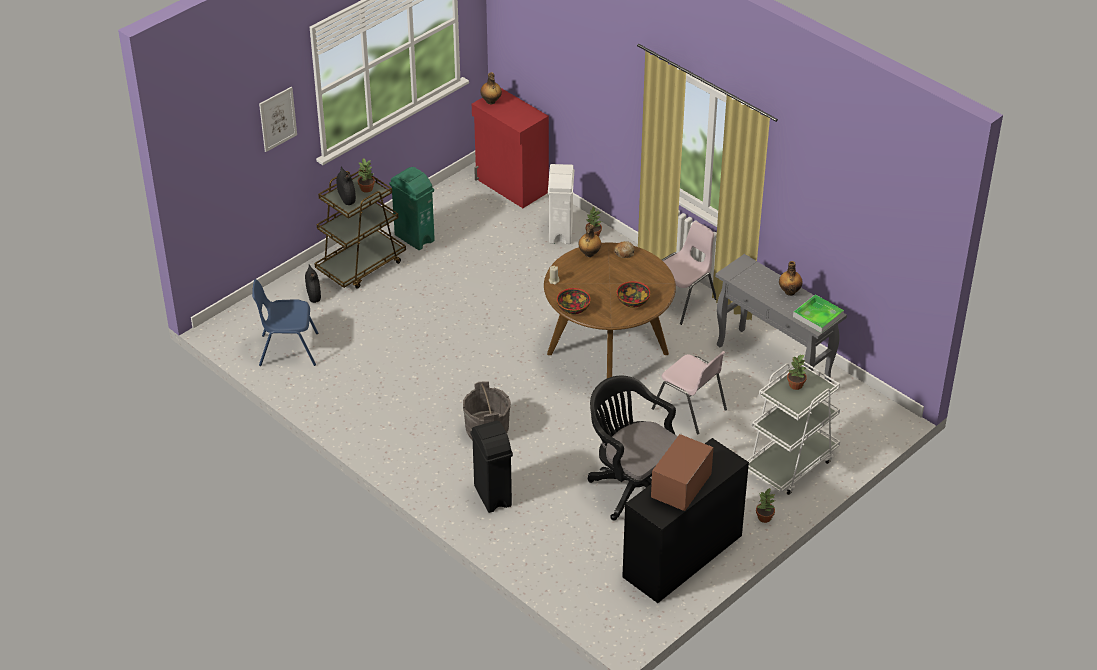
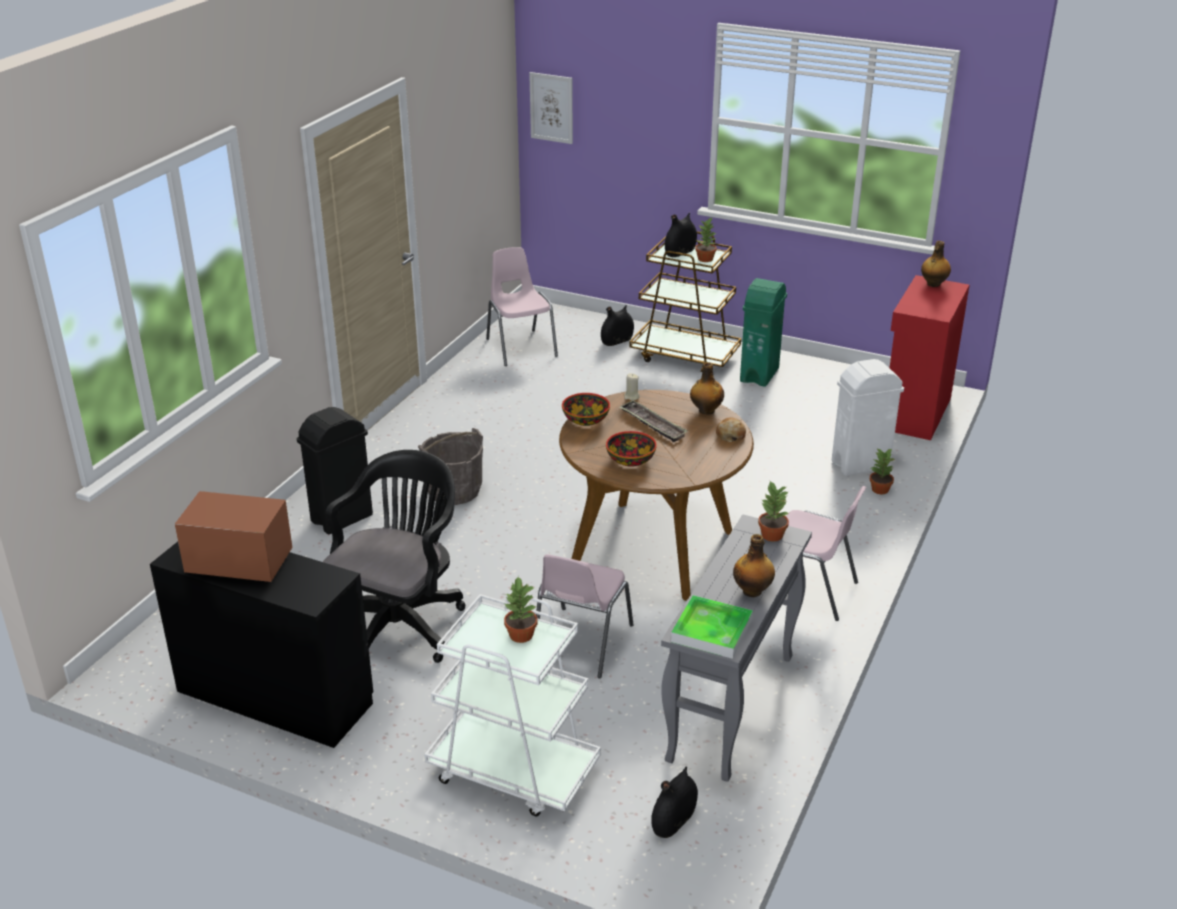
camera: 70 degrees right, 10 degrees down
(277, 119) = (655, 117): picture -> picture (551, 108)
(287, 349) = (520, 347): blue chair -> pink chair
(595, 281) = (652, 425): none -> tray
(764, 518) = (380, 765): potted plant -> potted plant (771, 535)
(851, 411) = (674, 821): none -> black vase

